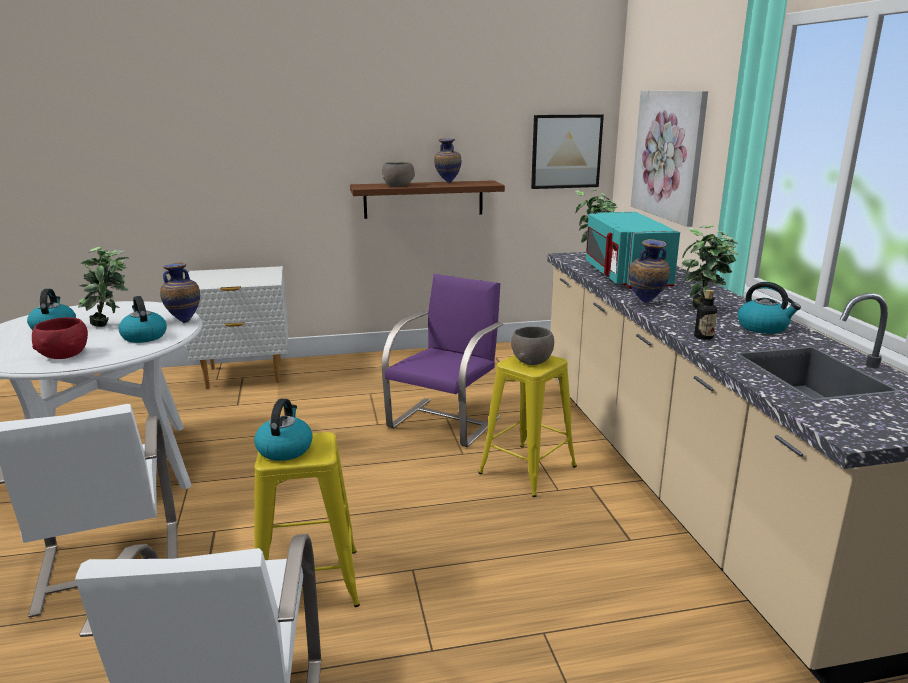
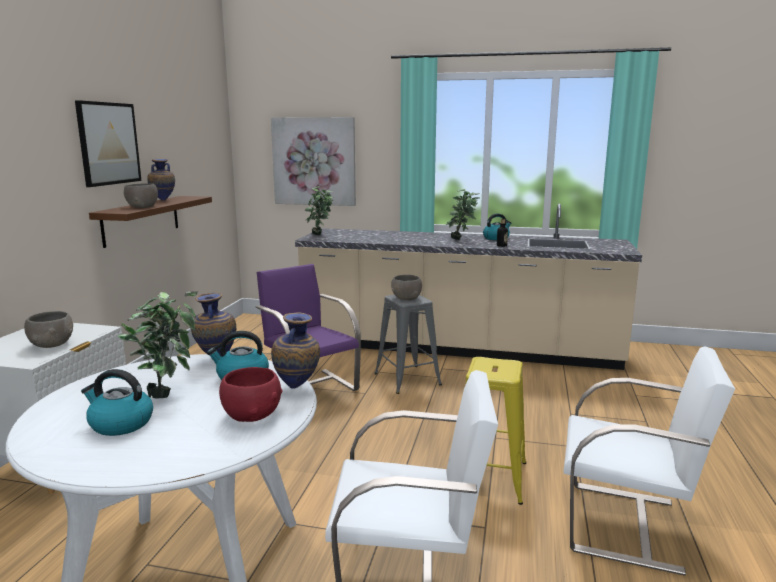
camera: 65 degrees left, 5 degrees down
(229, 281) = (52, 344): none -> grey bowl
(284, 449) = (493, 371): kettle -> none
(527, 470) = (407, 379): yellow stool -> grey stool
(566, 151) = (213, 167): picture -> picture (108, 143)
(624, 276) = (378, 238): turquoise microwave -> none
(646, 303) = (436, 243): vase -> vase (297, 388)

